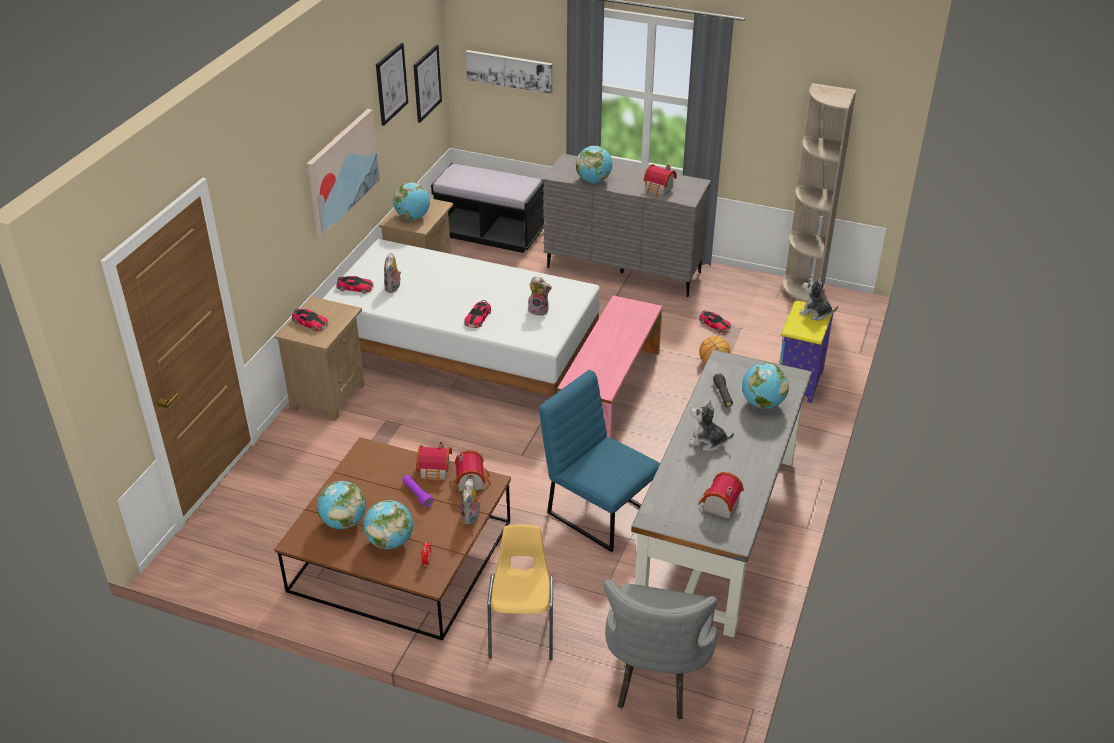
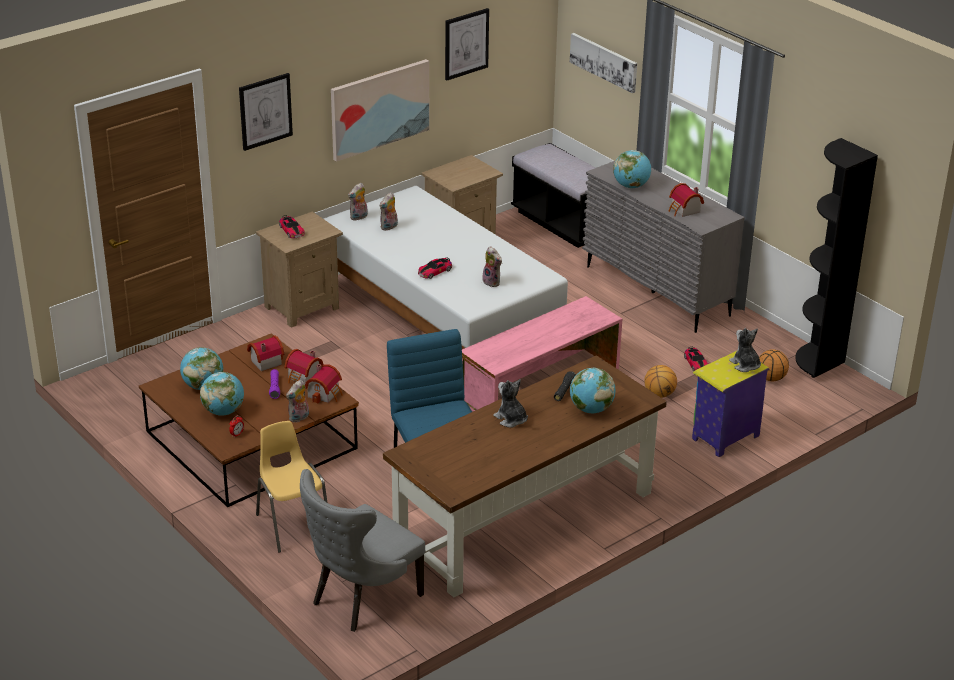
camera: 30 degrees right, 5 degrees down
(355, 287) = (359, 217): toy car -> plush toy
(413, 217) = (455, 175): globe -> none
(426, 83) = (522, 55): picture -> picture (265, 111)
(523, 630) = (293, 525): yellow chair -> yellow chair turned 60 degrees counterclockwise
(718, 506) = (467, 465): toy house -> toy house (264, 362)
(719, 530) = (524, 519): grey desk -> brown desk
(782, 316) = (771, 378): none -> basketball
(802, 293) = (814, 365): beige bookcase -> black bookcase

